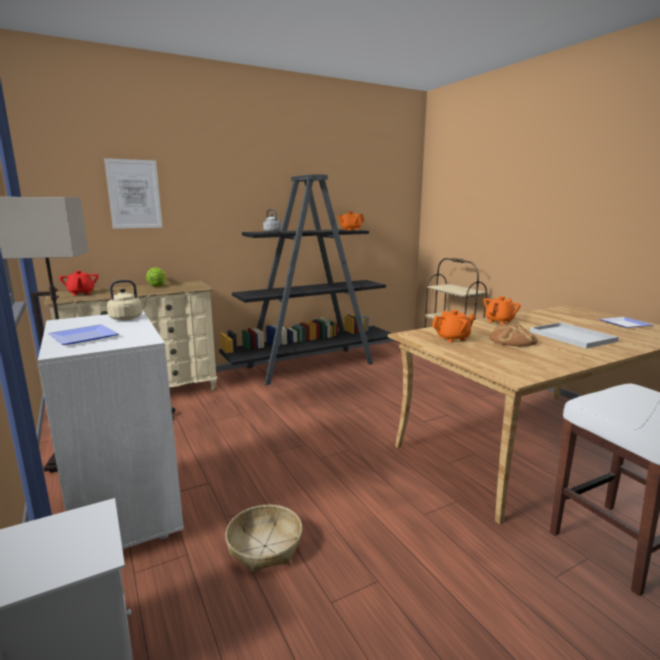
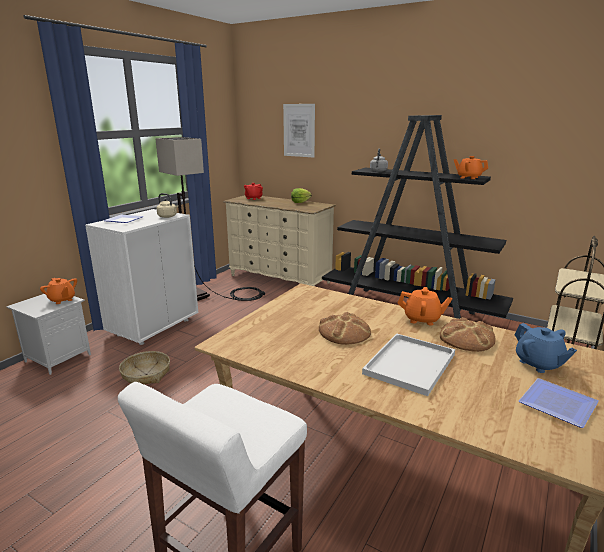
camera: 60 degrees right, 5 degrees up
(453, 338) = (315, 307): orange teapot -> orange teapot (62, 300)
(536, 320) = (467, 338): none -> bread
(576, 317) = (538, 364): none -> blue teapot

